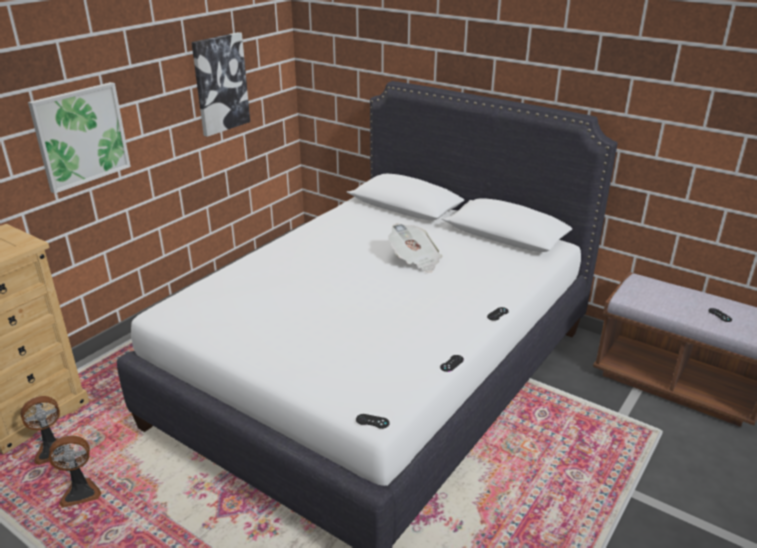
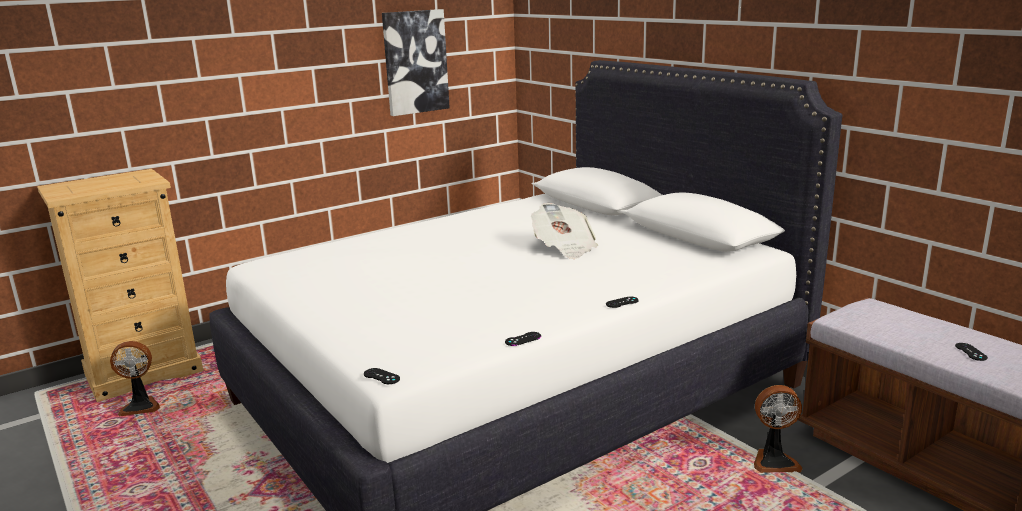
camera: 20 degrees right, 10 degrees down
(81, 136) = (244, 93): picture -> none
(81, 492) = (139, 447): fan -> fan (774, 461)

